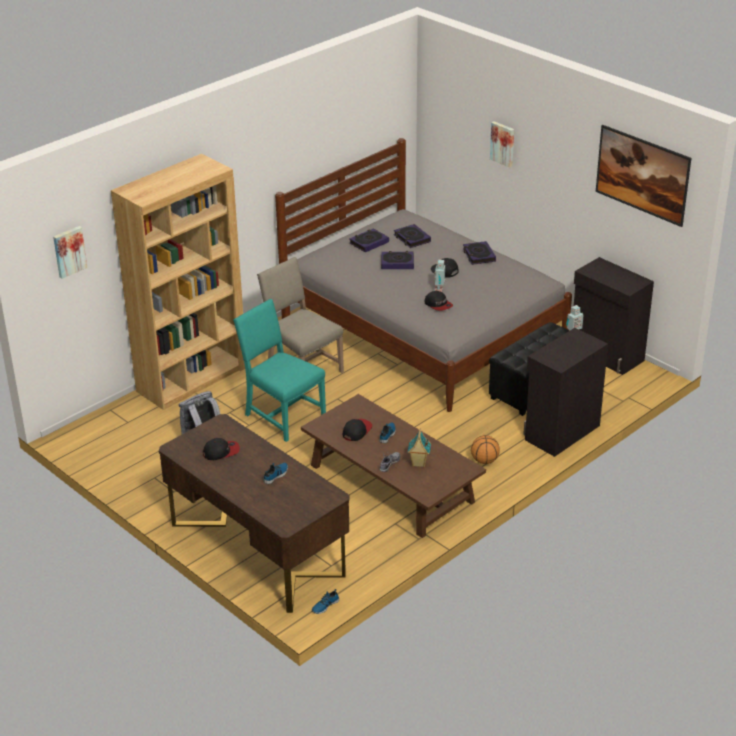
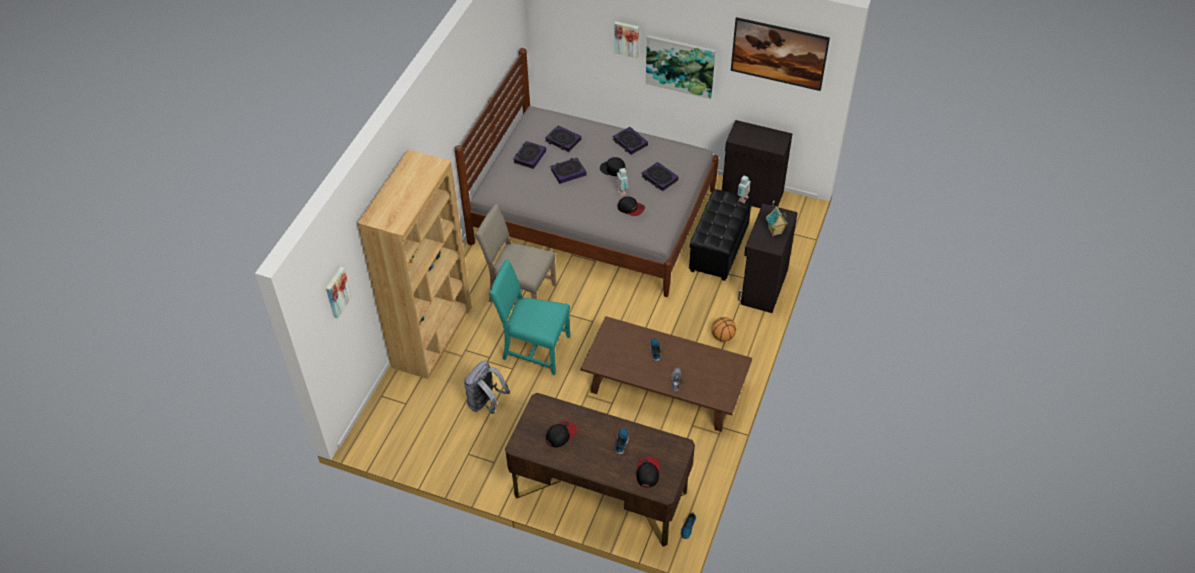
camera: 25 degrees left, 15 degrees up
(356, 431) = (629, 356): cap -> cap (648, 472)
(418, 463) = (698, 371): toy house -> toy house (775, 232)
(487, 289) = (659, 178): none -> book
(550, 182) = (680, 65): none -> picture

